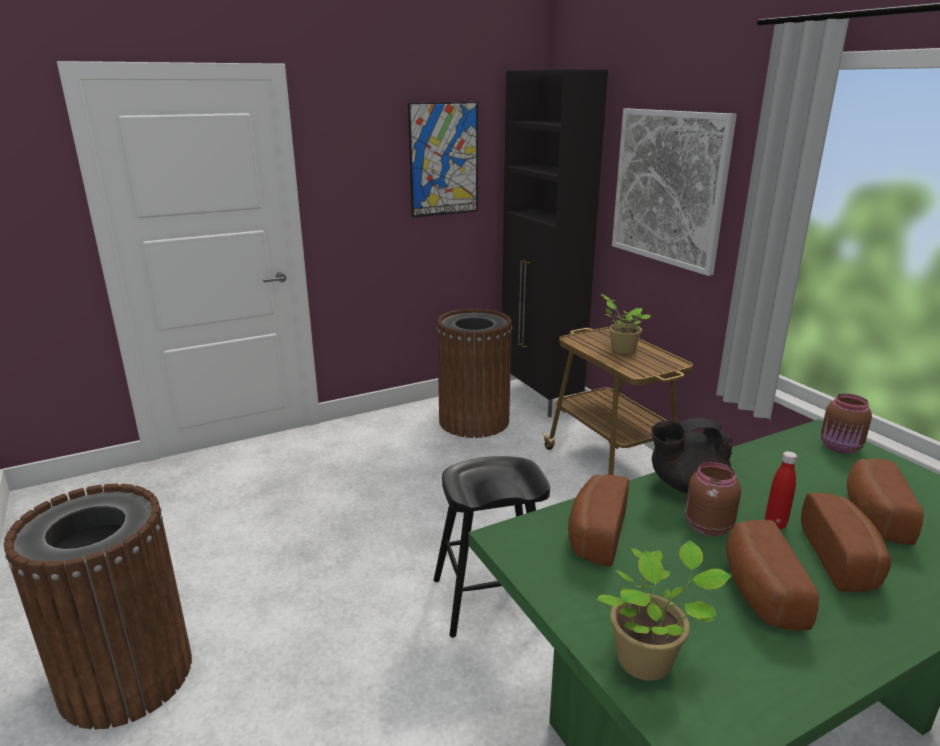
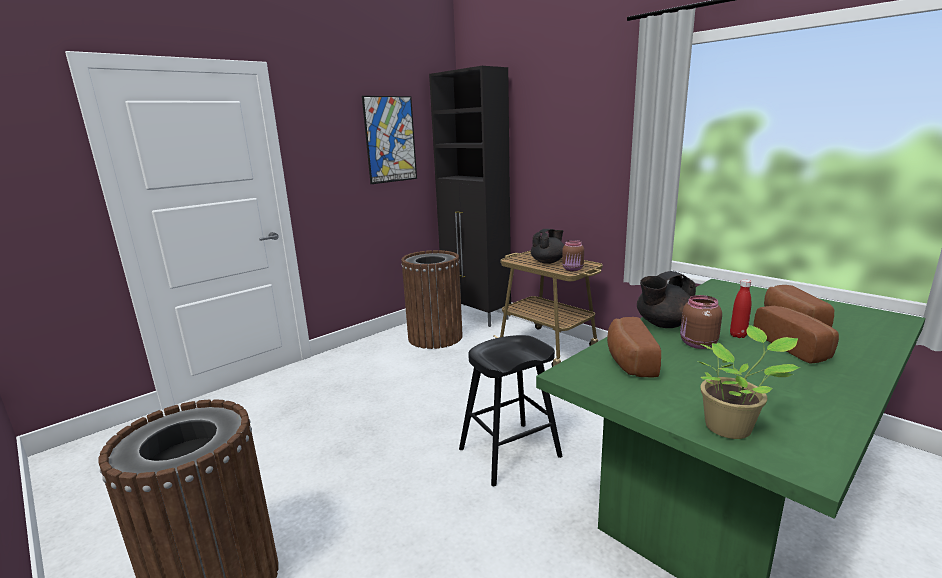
camera: 15 degrees left, 5 degrees down
(621, 350) = (548, 262): potted plant -> black teapot
(669, 188) = (565, 144): picture -> none
(758, 591) = (762, 373): bread -> none
(841, 448) = (738, 290): brown jar -> brown jar (573, 269)

